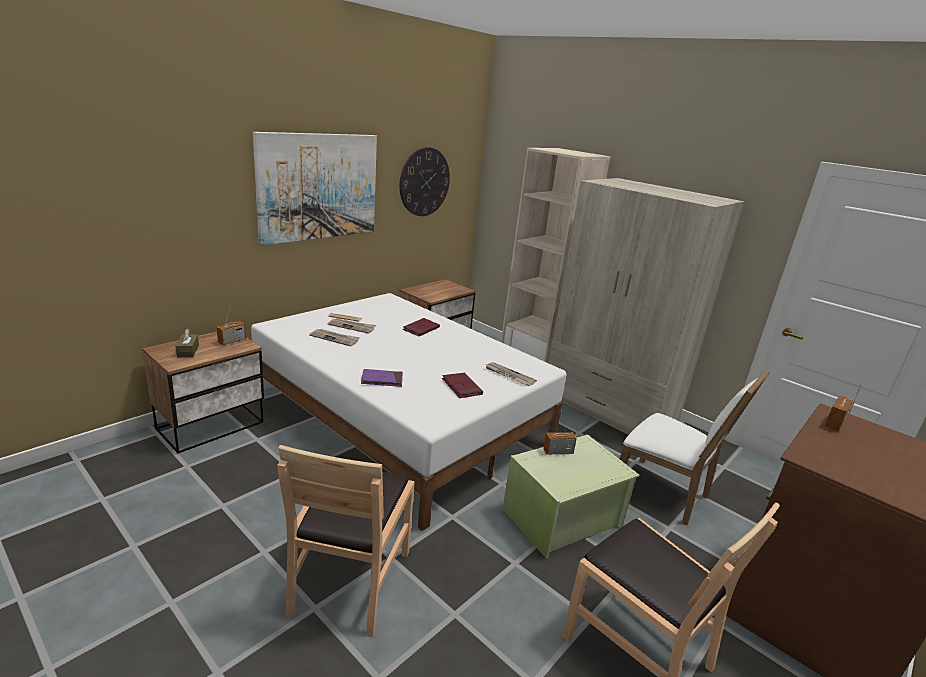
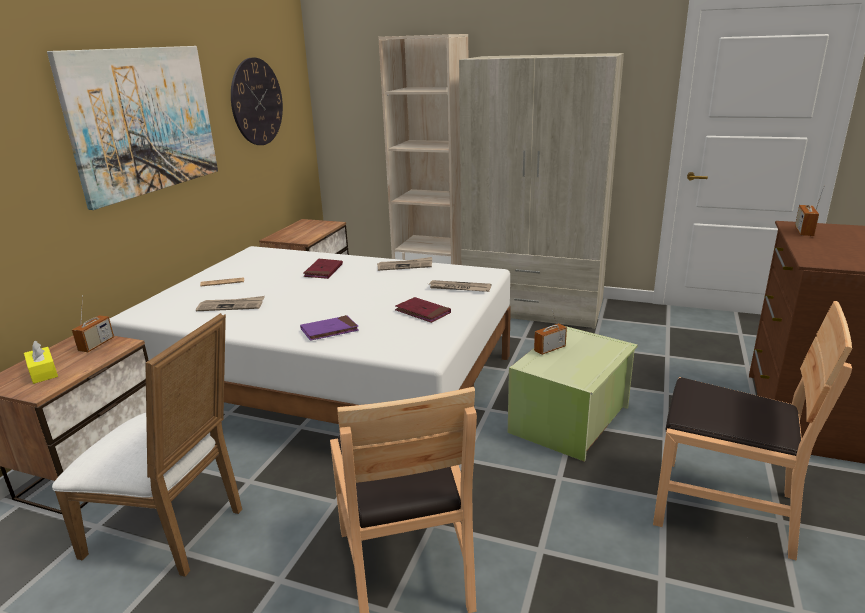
camera: 20 degrees left, 0 degrees up
(188, 351) = (43, 372): brown tissue box -> yellow tissue box
(352, 326) = (240, 289): newspaper -> newspaper (405, 266)
(665, 494) = (640, 365): white chair -> white chair (174, 531)

